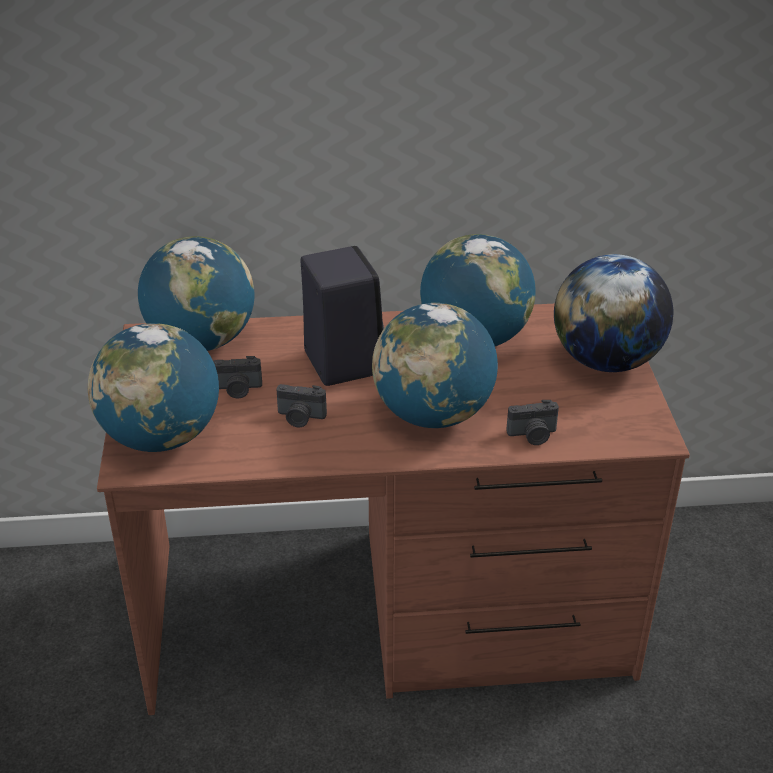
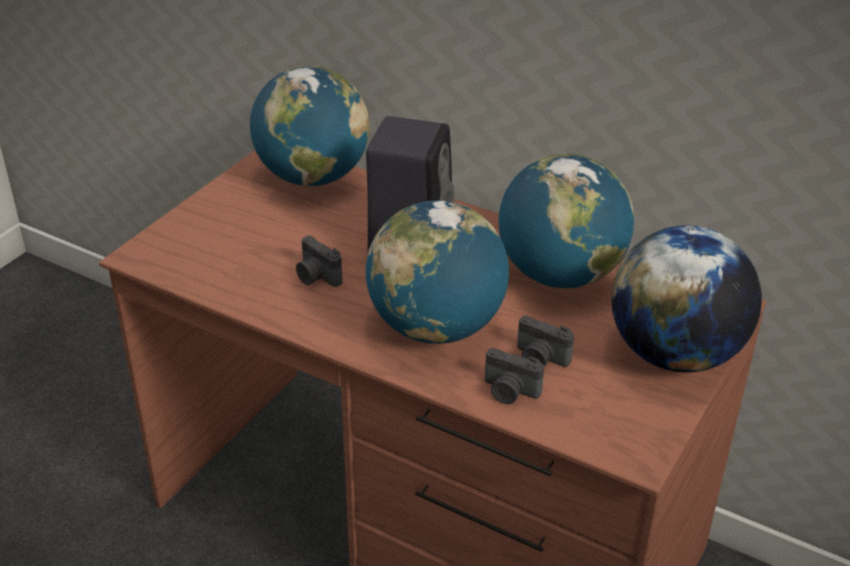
camera: 35 degrees right, 0 degrees up
(161, 437) = (190, 243): globe -> none
(238, 389) = (294, 230): camera -> camera (540, 359)

